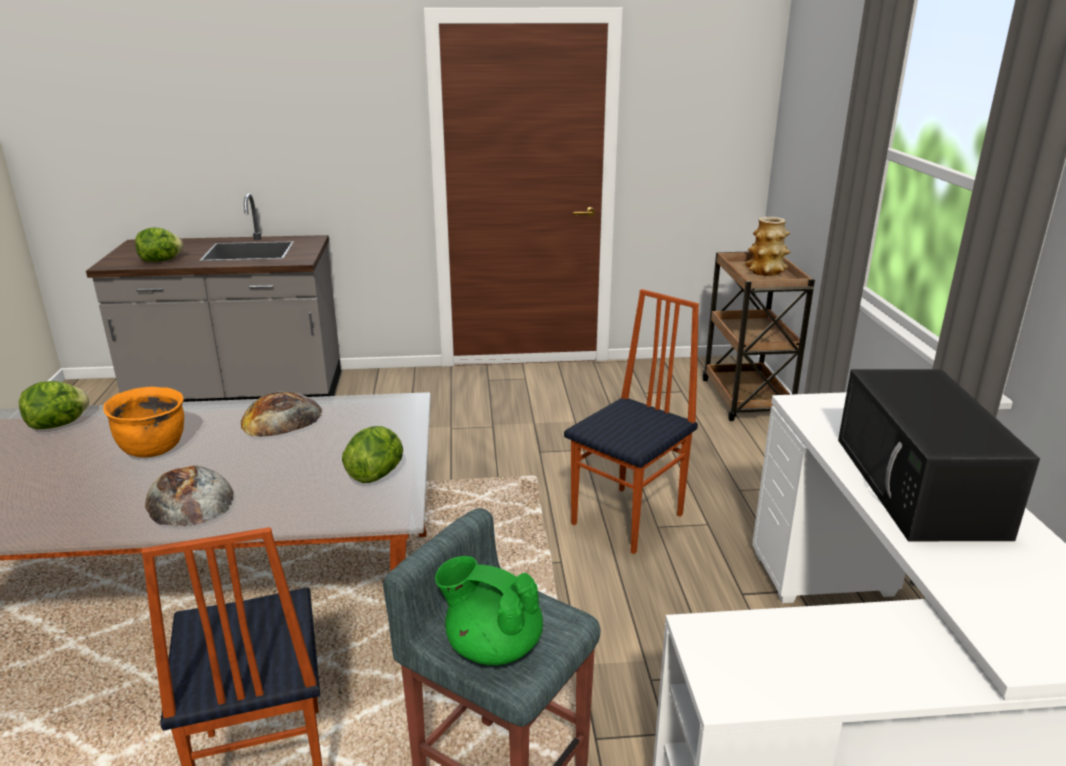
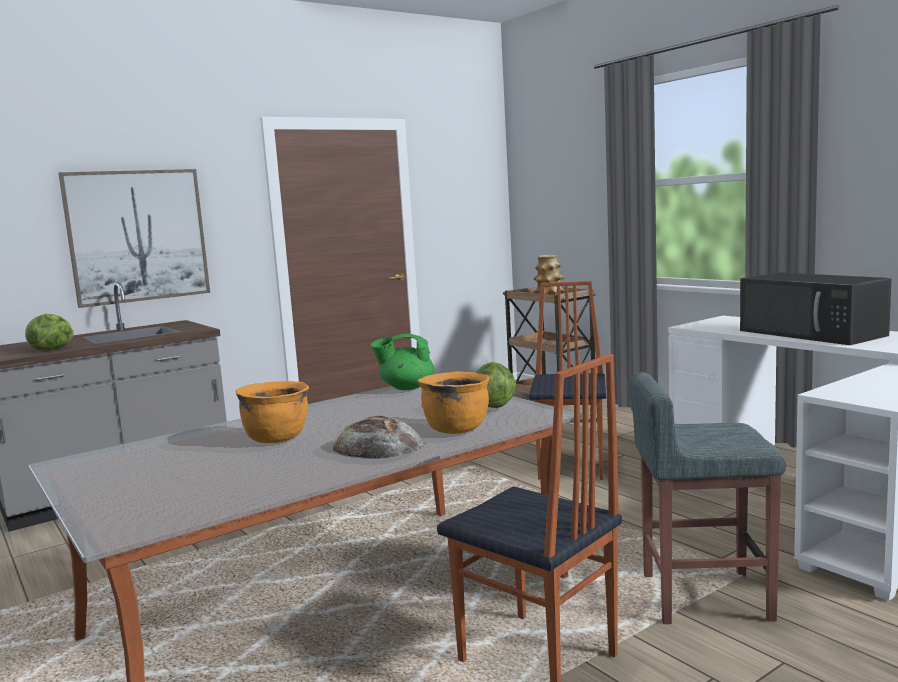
camera: 30 degrees left, 15 degrees down
(59, 424) = (142, 451): lettuce -> none
(280, 143) = (138, 236): none -> picture
(281, 418) = (350, 406): bread -> none
(282, 502) = (456, 429): none -> orange cooking pot
(492, 646) = (720, 442): green teapot -> green teapot (406, 388)

